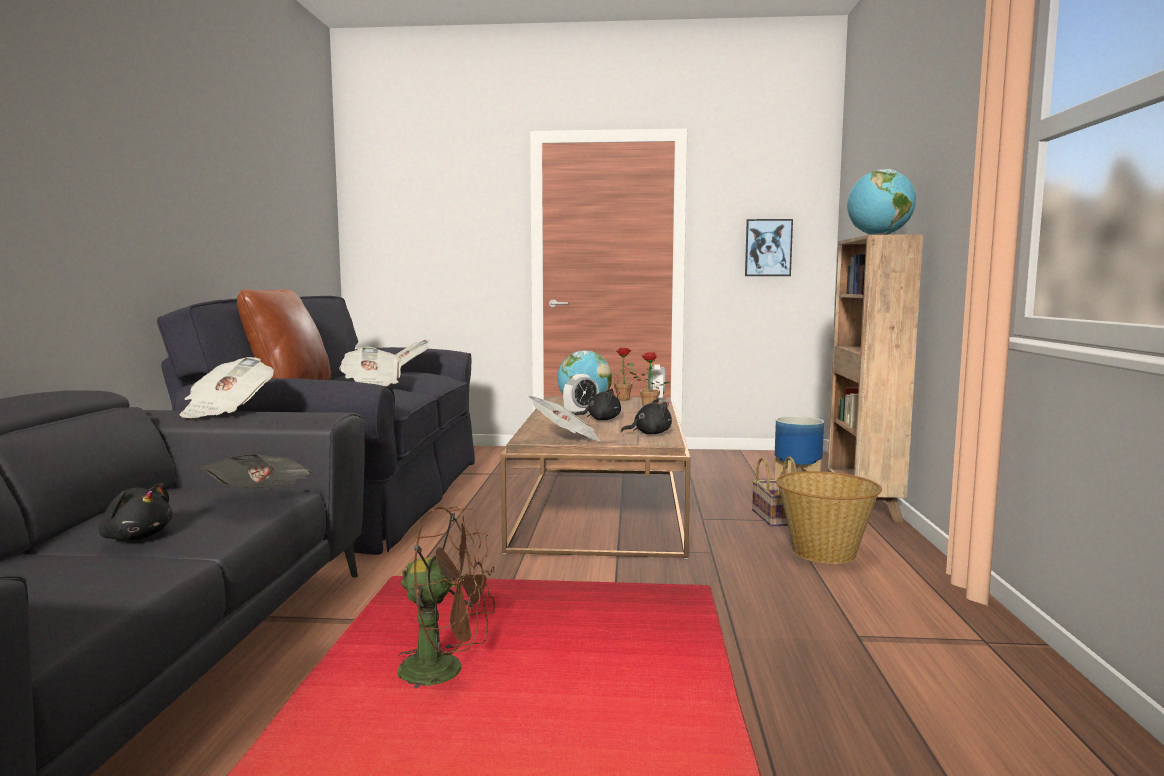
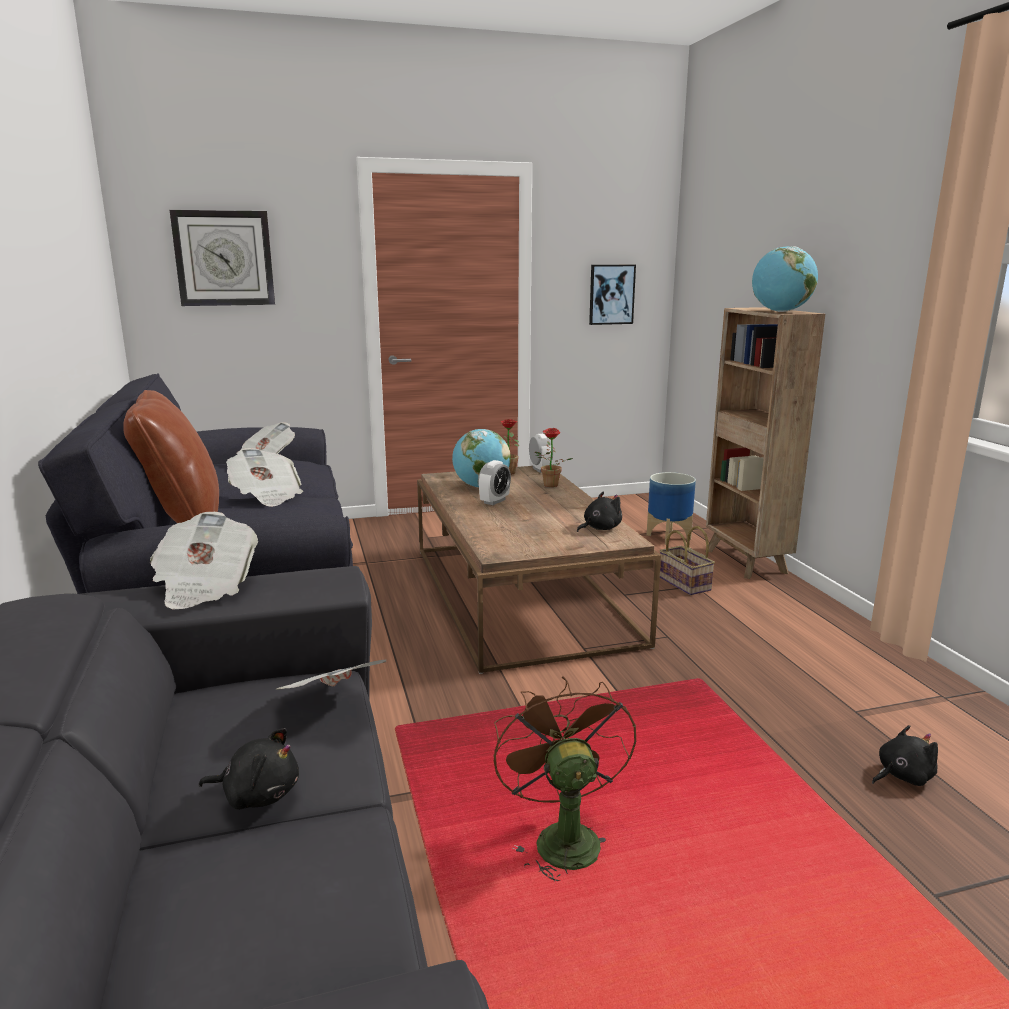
camera: 20 degrees left, 10 degrees up
(419, 215) = (224, 258): none -> wall clock
(446, 671) = (561, 836): brown fan -> brown fan turned 90 degrees counterclockwise
(565, 438) = (530, 546): newspaper -> none
(601, 419) = (527, 510): black plush toy -> black plush toy (902, 776)
(824, 552) = (757, 620): basket -> none

